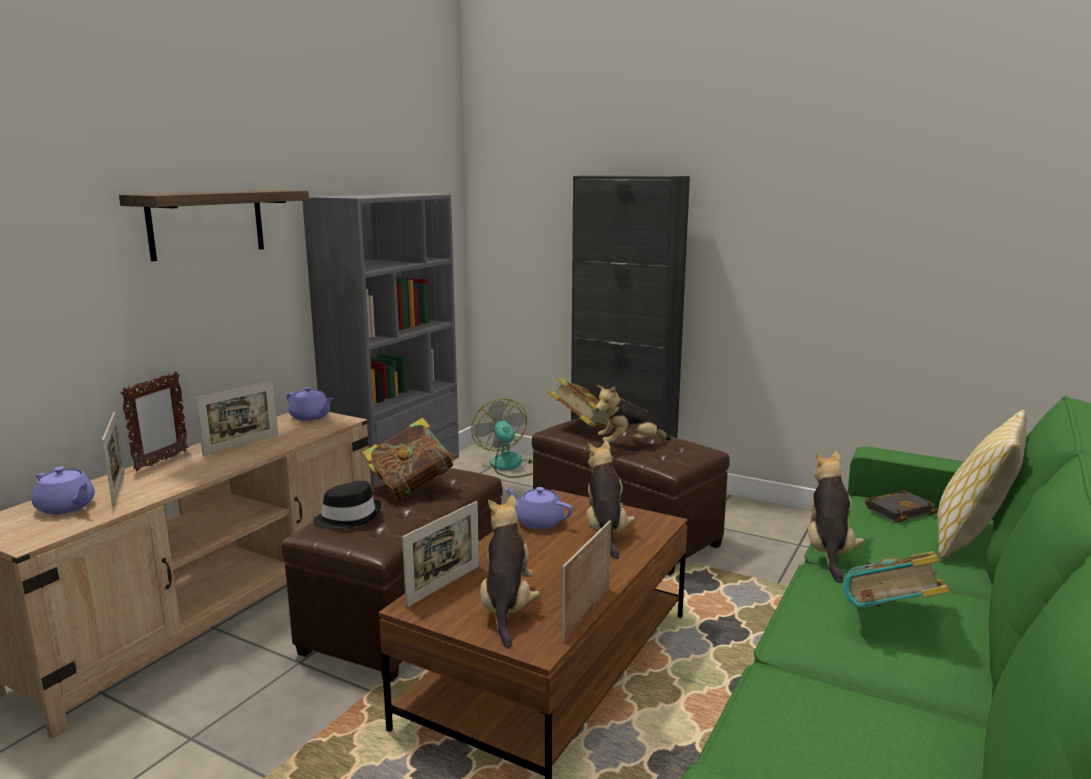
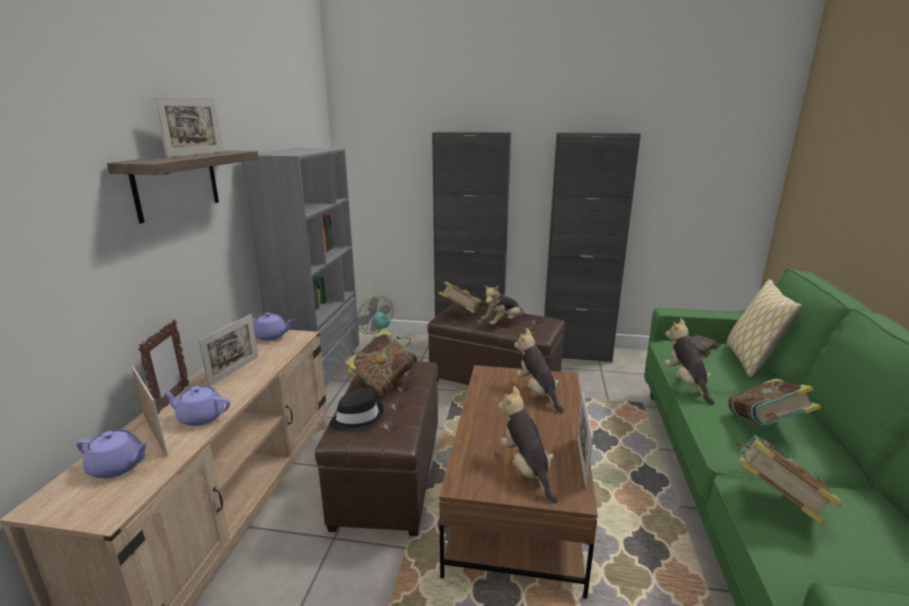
camera: 20 degrees left, 5 degrees up
(444, 585) = (467, 461): picture frame -> picture frame (196, 154)
(538, 522) = (488, 393): purple teapot -> purple teapot (200, 417)
(776, 516) = (575, 353): none -> black cabinet
(793, 702) = (774, 502): none -> book

